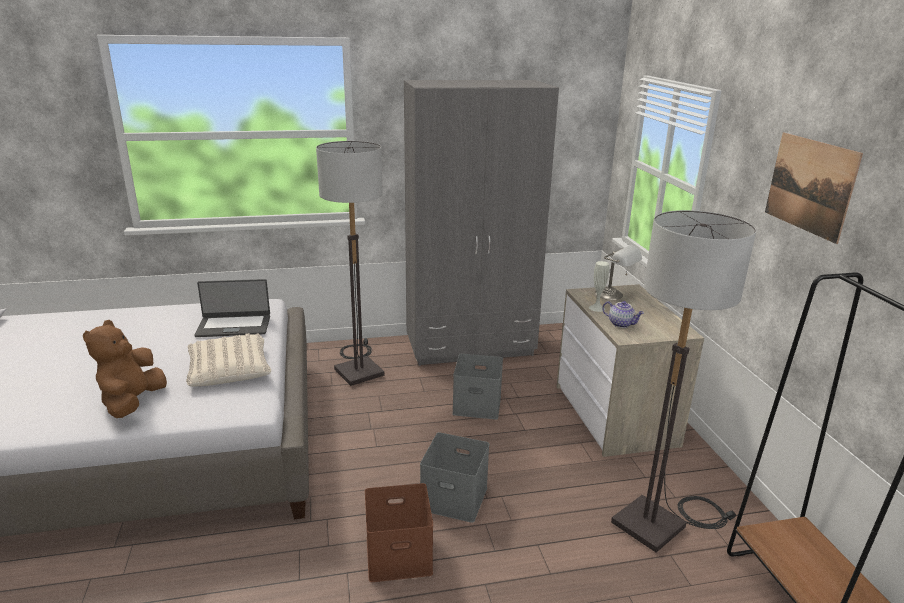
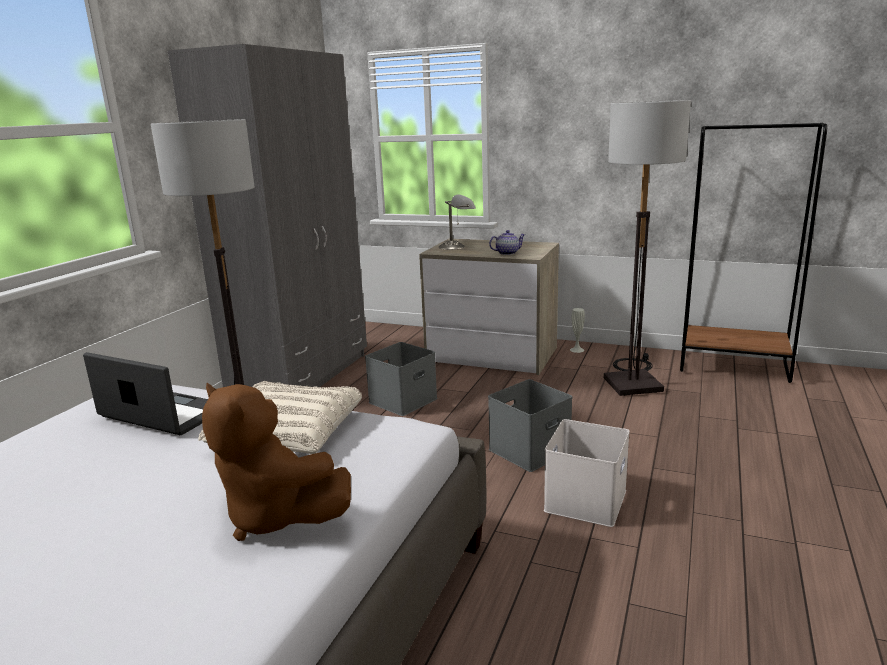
camera: 55 degrees left, 5 degrees down
(234, 326) = (163, 414): laptop -> laptop turned 90 degrees counterclockwise
(397, 556) = (587, 501): brown storage box -> white storage box
(597, 308) = (470, 253): white vase -> white vase (577, 350)
(809, 185) = (616, 90): picture -> none

